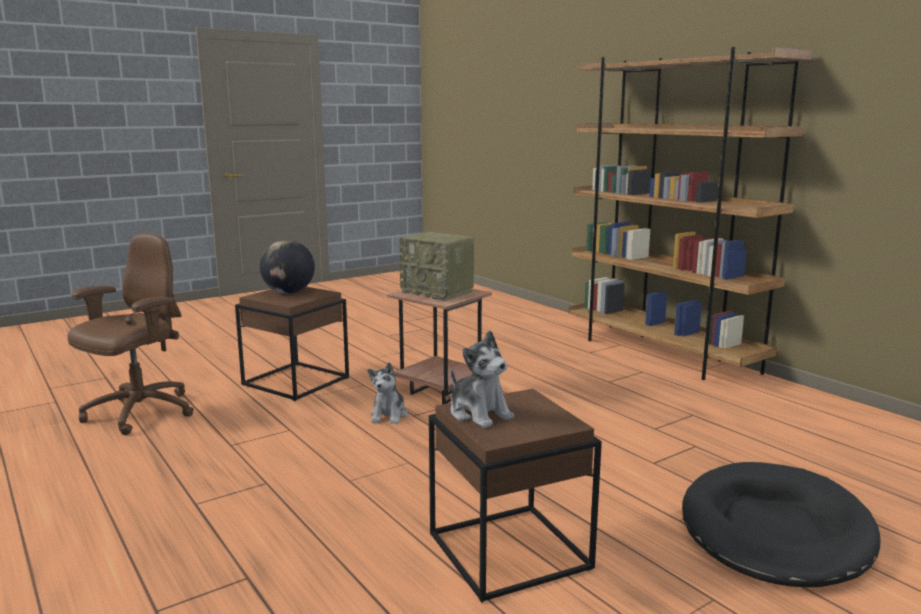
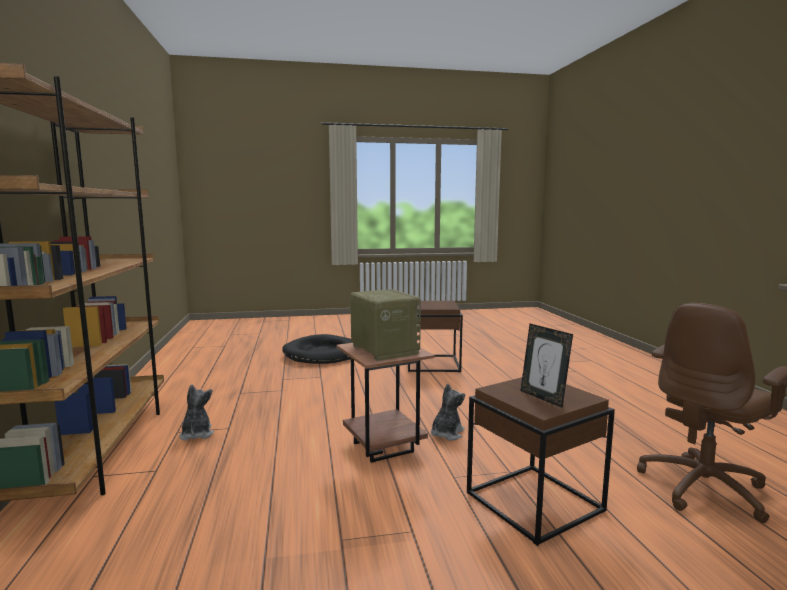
camera: 155 degrees left, 5 degrees down
(288, 292) = (543, 398): globe -> picture frame
(479, 414) = (445, 306): plush toy -> plush toy (196, 434)

